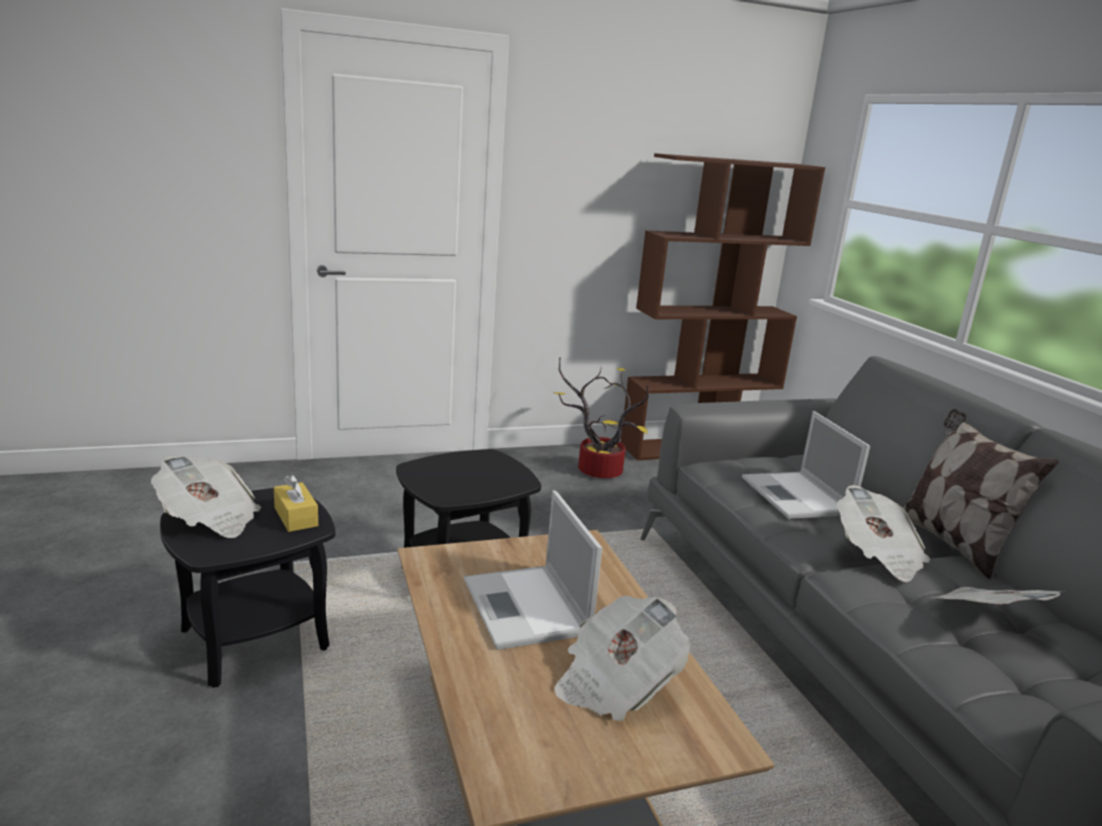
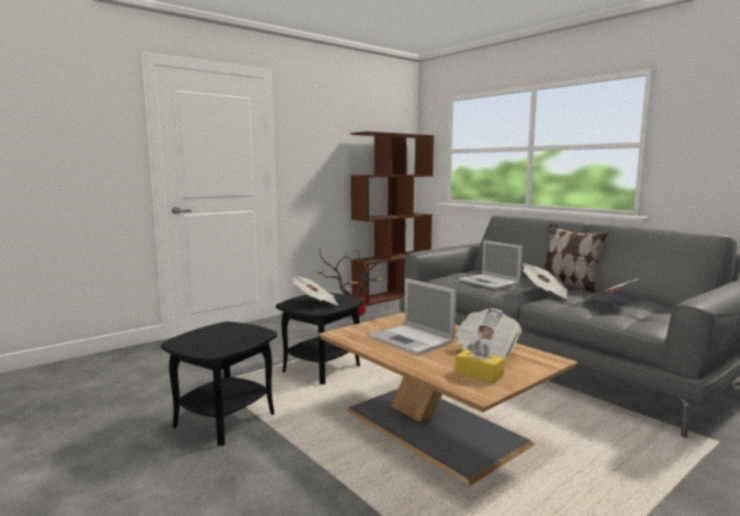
camera: 20 degrees left, 10 degrees down
(209, 519) = (195, 340): newspaper -> newspaper (315, 303)
(296, 517) = (246, 331): yellow tissue box -> yellow tissue box (479, 374)

